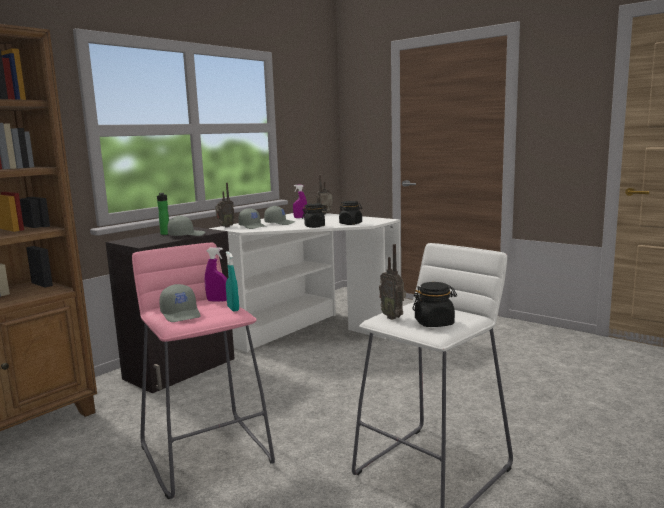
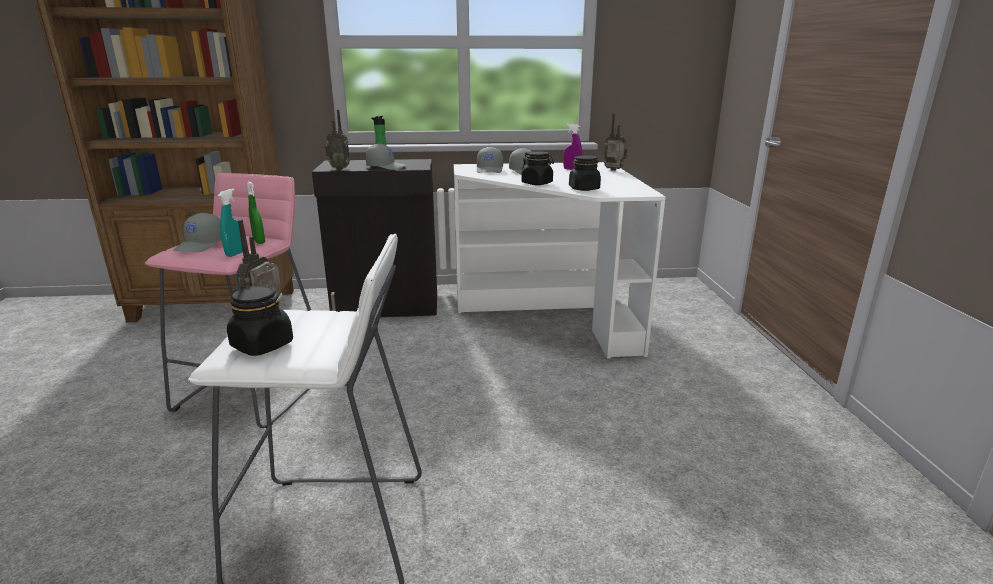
camera: 45 degrees right, 10 degrees up
(217, 301) = (259, 242): purple spray bottle -> green spray bottle
(225, 227) = (469, 165): radio -> radio (339, 168)

